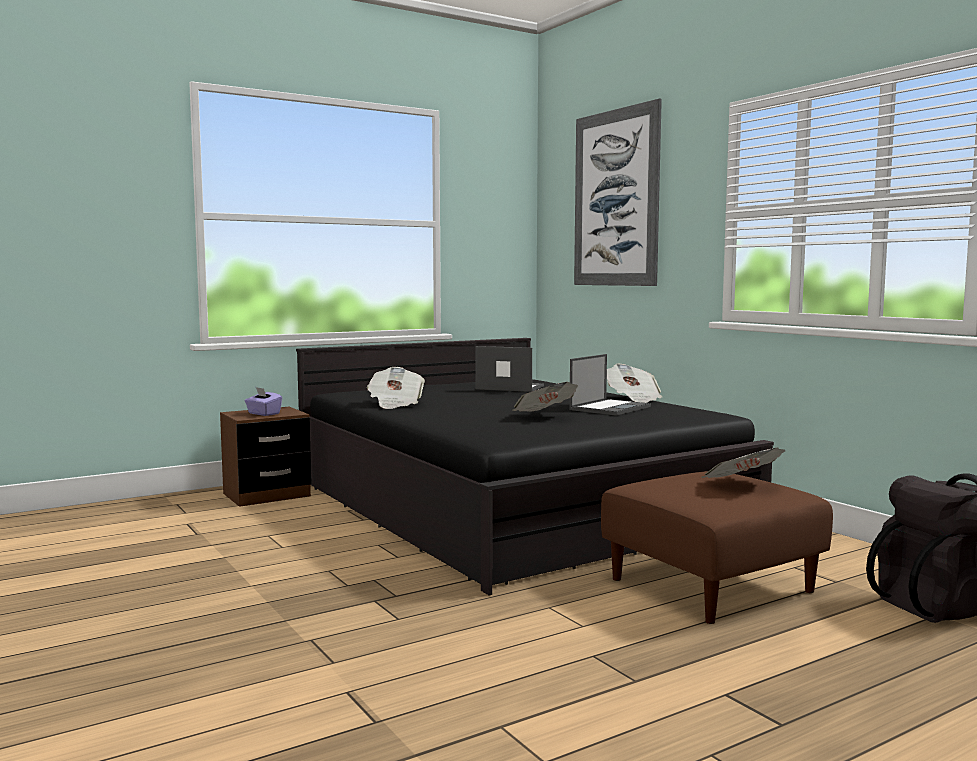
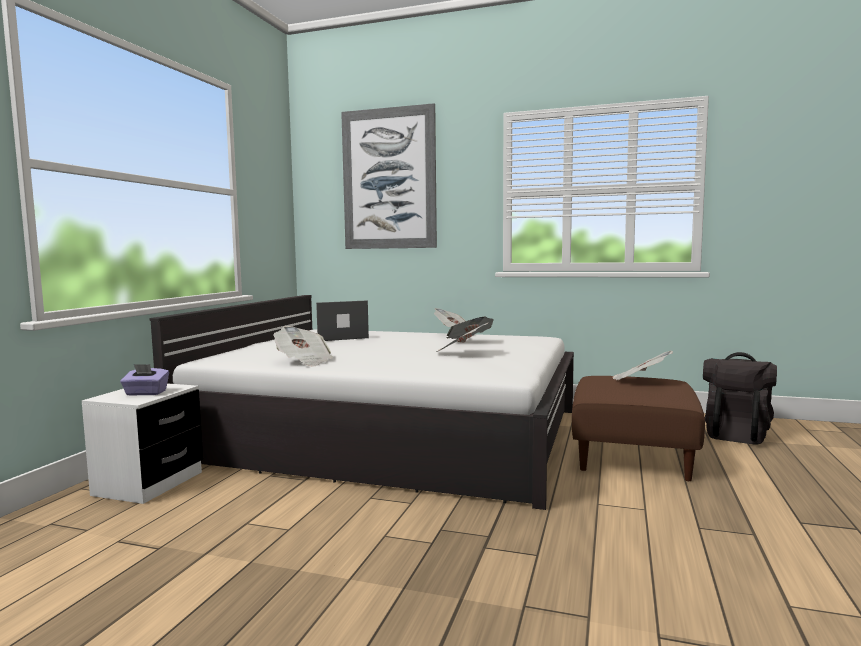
camera: 40 degrees left, 0 degrees up
(267, 495) = (149, 484): brown nightstand -> white nightstand
(511, 503) = (390, 434): black bed -> white bed
(610, 408) = (469, 342): laptop -> newspaper

